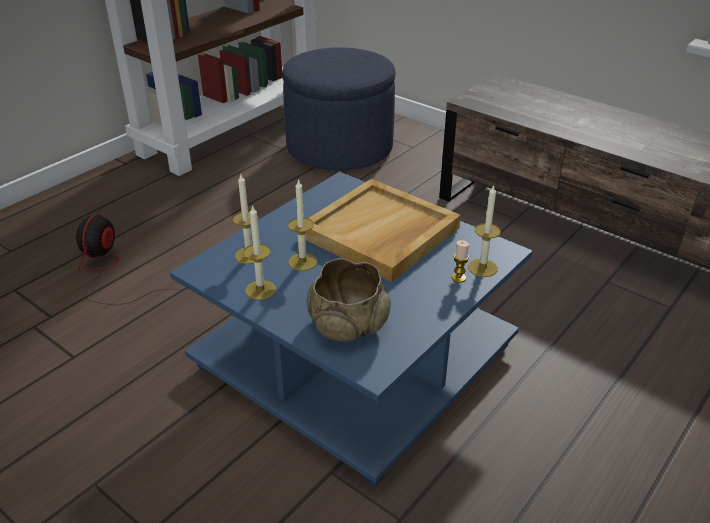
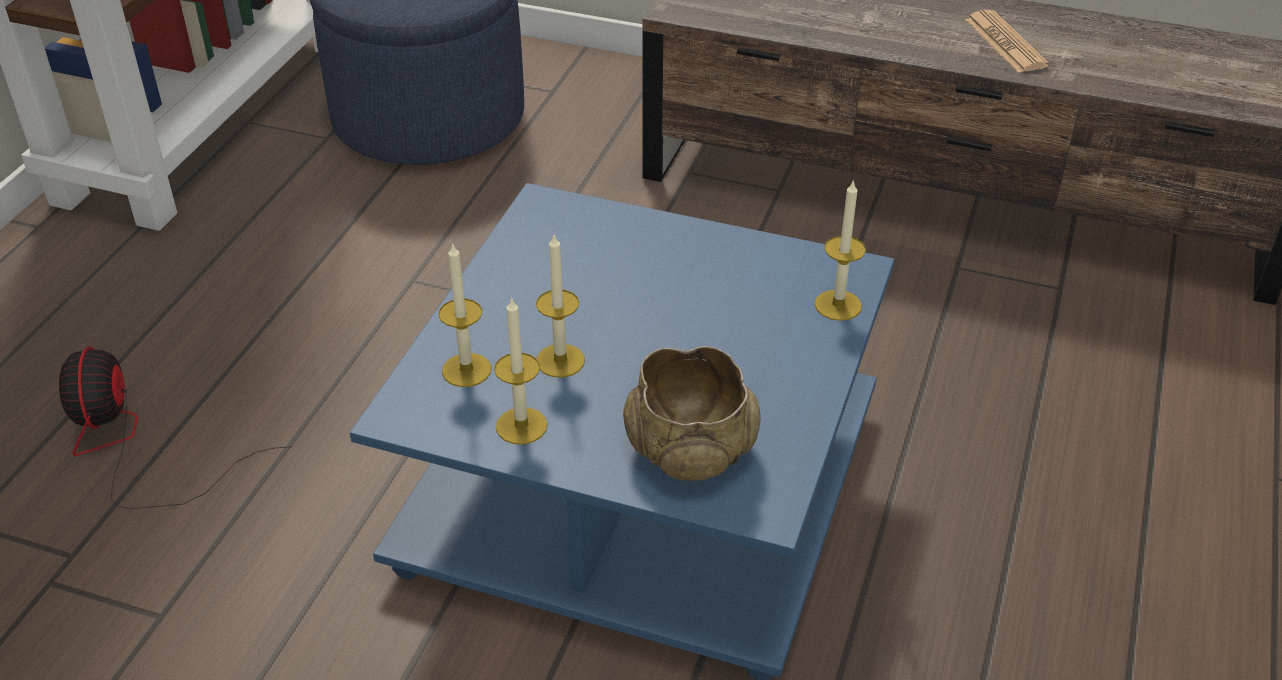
camera: 20 degrees left, 5 degrees up
(380, 233) = (655, 282): beige tray -> none
(459, 278) = (812, 330): candle -> none
(663, 147) = (1005, 43): none -> newspaper

